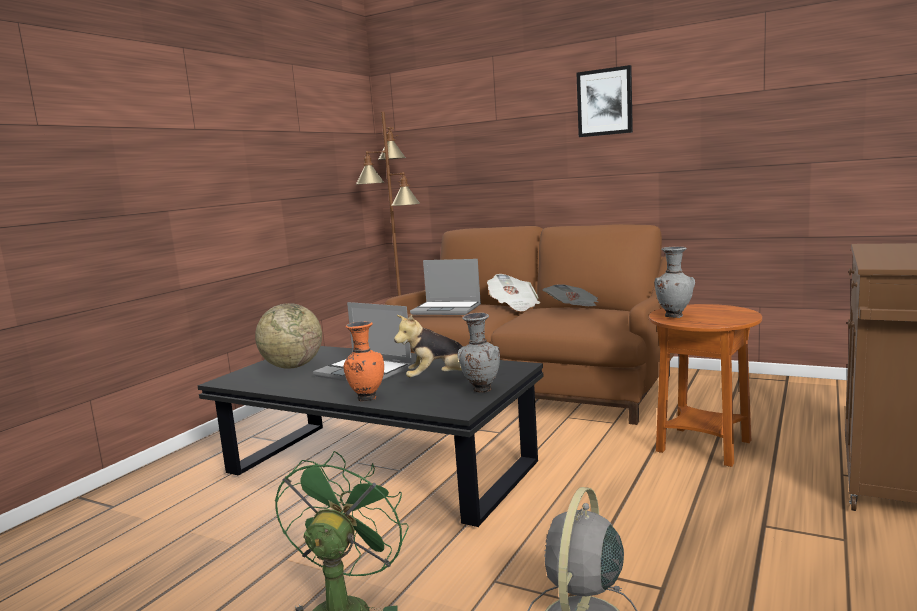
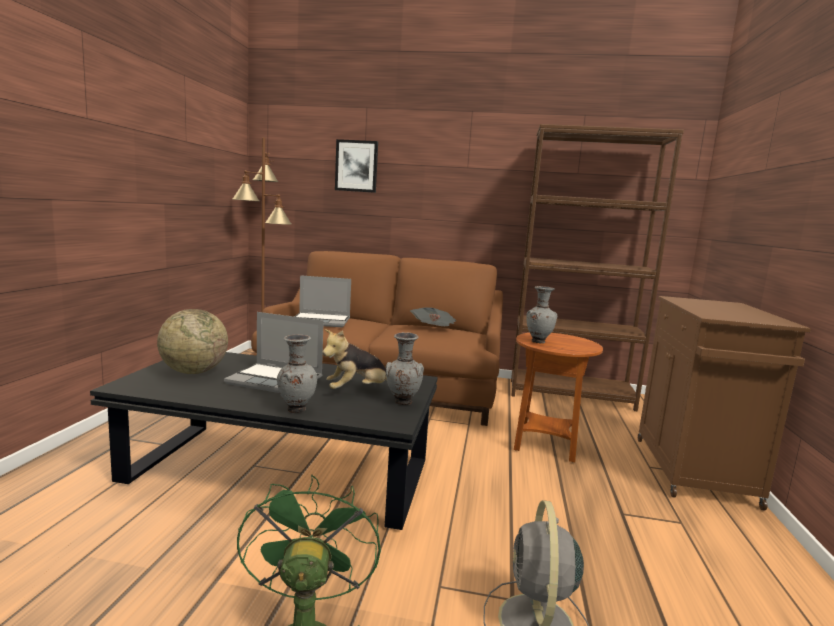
camera: 20 degrees left, 0 degrees up
(366, 398) = (296, 409): orange vase -> grey vase
(514, 306) = (377, 321): newspaper -> none
(605, 102) = (458, 162): picture -> picture (356, 166)
(777, 387) = (570, 395): none -> brown bookcase

